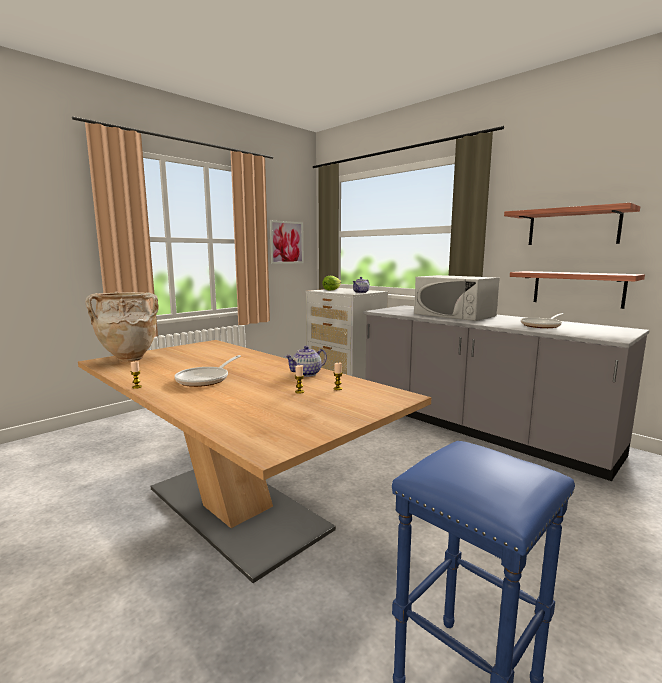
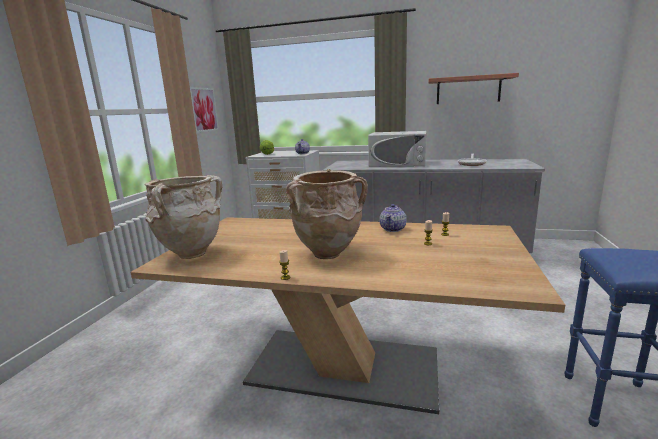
camera: 30 degrees left, 5 degrees up
(206, 379) = (328, 253): frying pan -> beige vase
(578, 289) = (473, 135): shelf -> none

